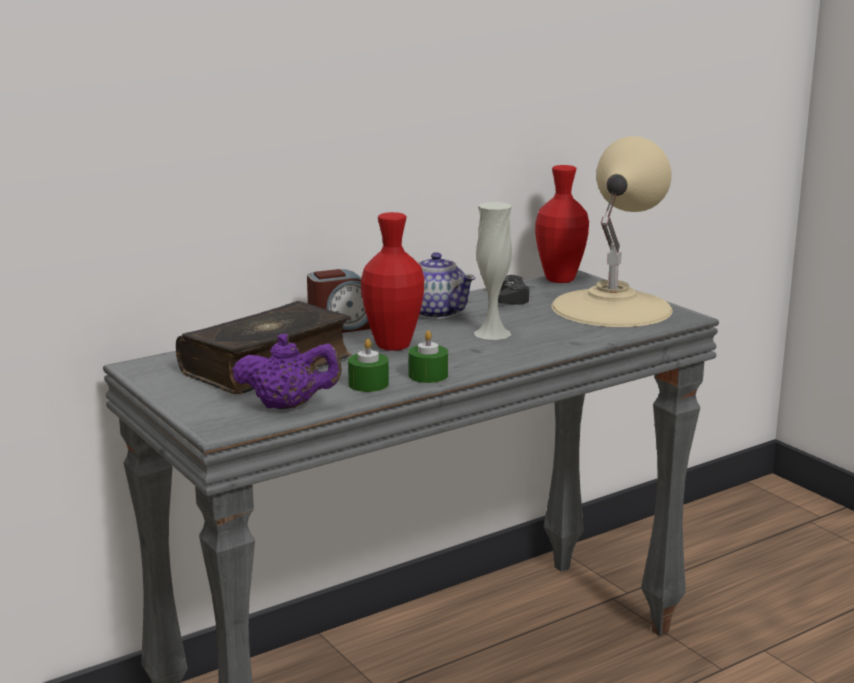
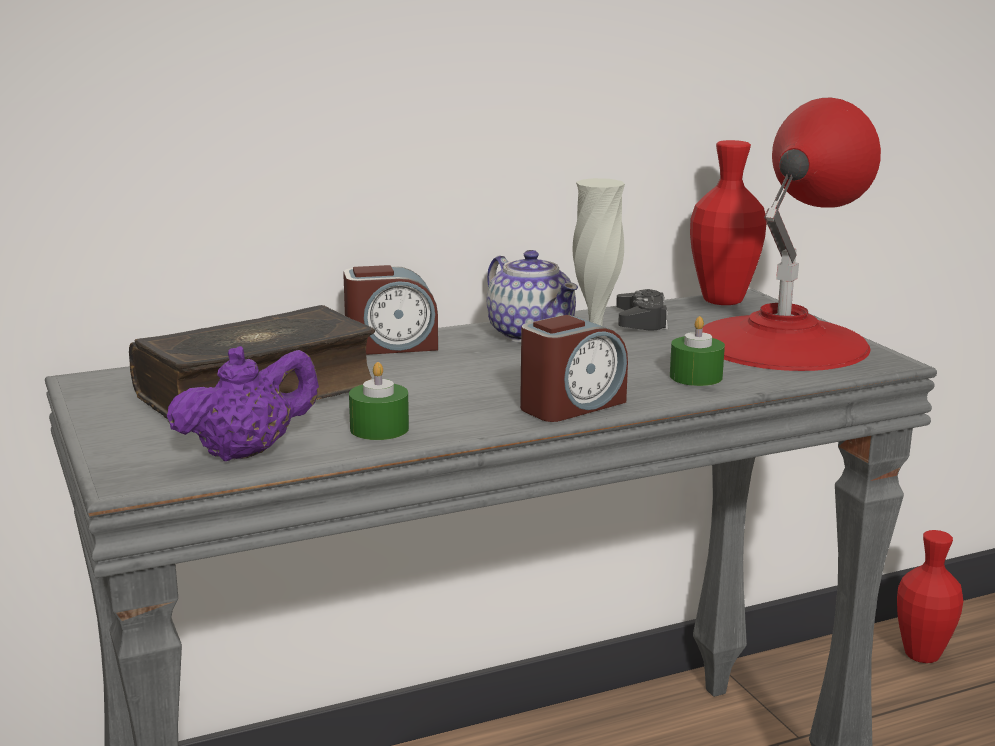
camera: 10 degrees right, 0 degrees up
(288, 406) = (247, 452): purple teapot -> purple teapot turned 45 degrees counterclockwise
(393, 346) = (445, 376): red vase -> red vase (922, 655)
(428, 375) = (471, 422): green candle -> green candle (696, 376)
(489, 360) = (571, 405): none -> alarm clock
(611, 307) = (781, 342): beige table lamp -> red table lamp

